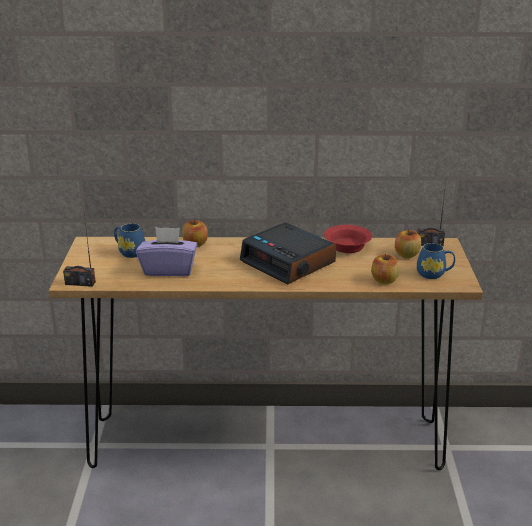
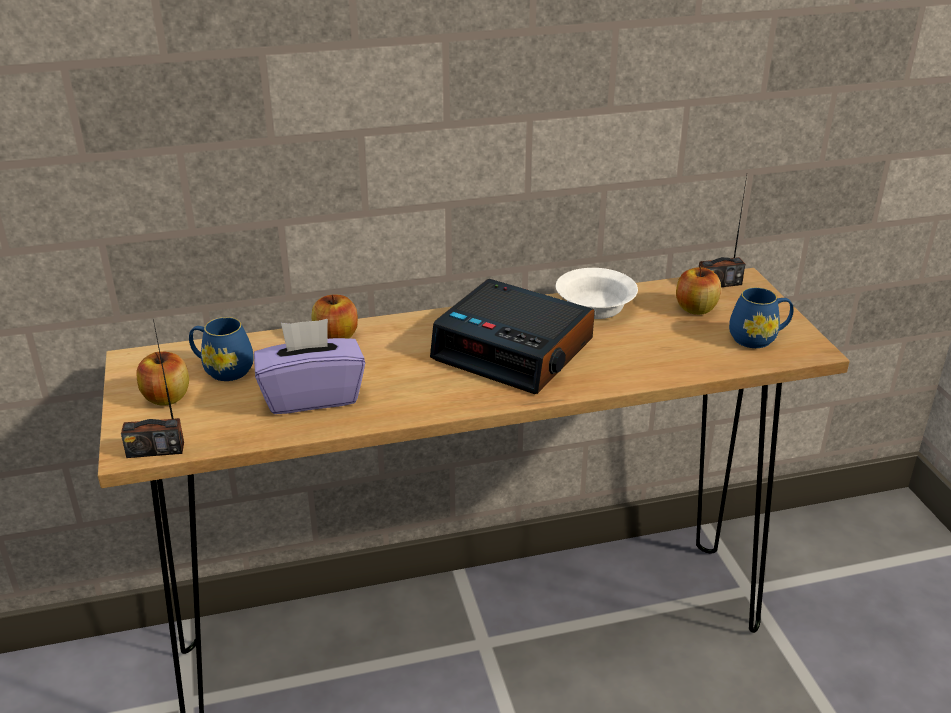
camera: 15 degrees left, 5 degrees up
(347, 246) = (595, 306): red bowl -> white bowl
(384, 280) = (688, 362): apple -> apple (167, 397)

